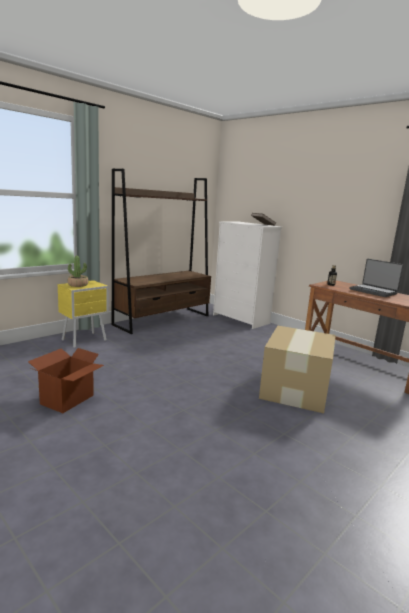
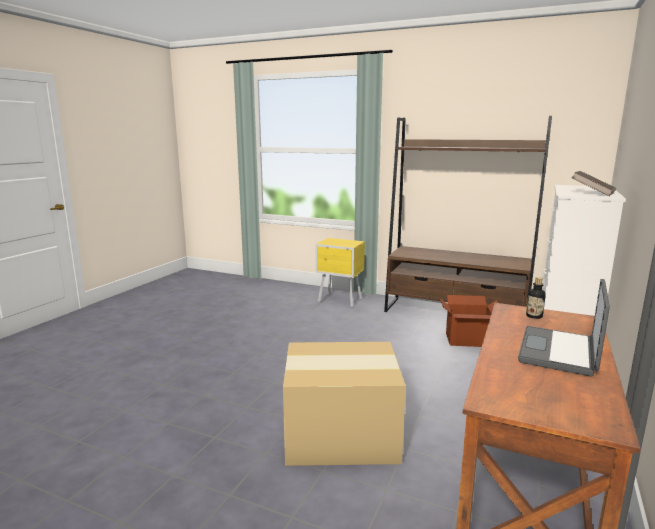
camera: 70 degrees right, 0 degrees up
(68, 400) = (221, 326): cardboard box -> cardboard box (467, 340)
(78, 285) = (336, 241): potted plant -> none

